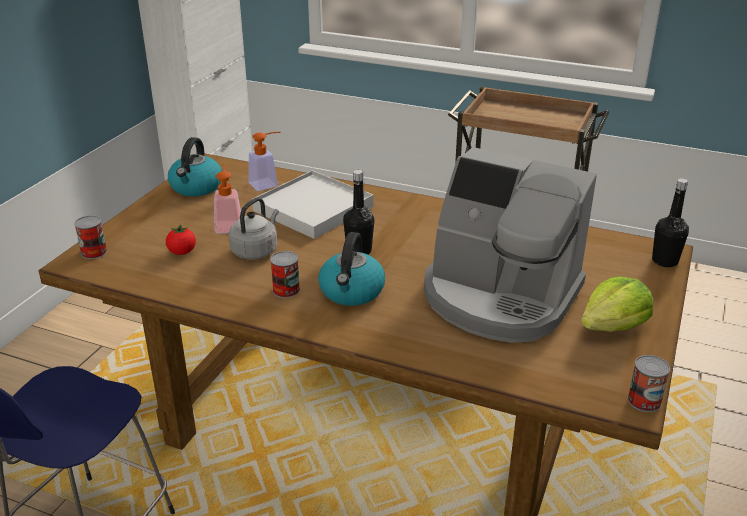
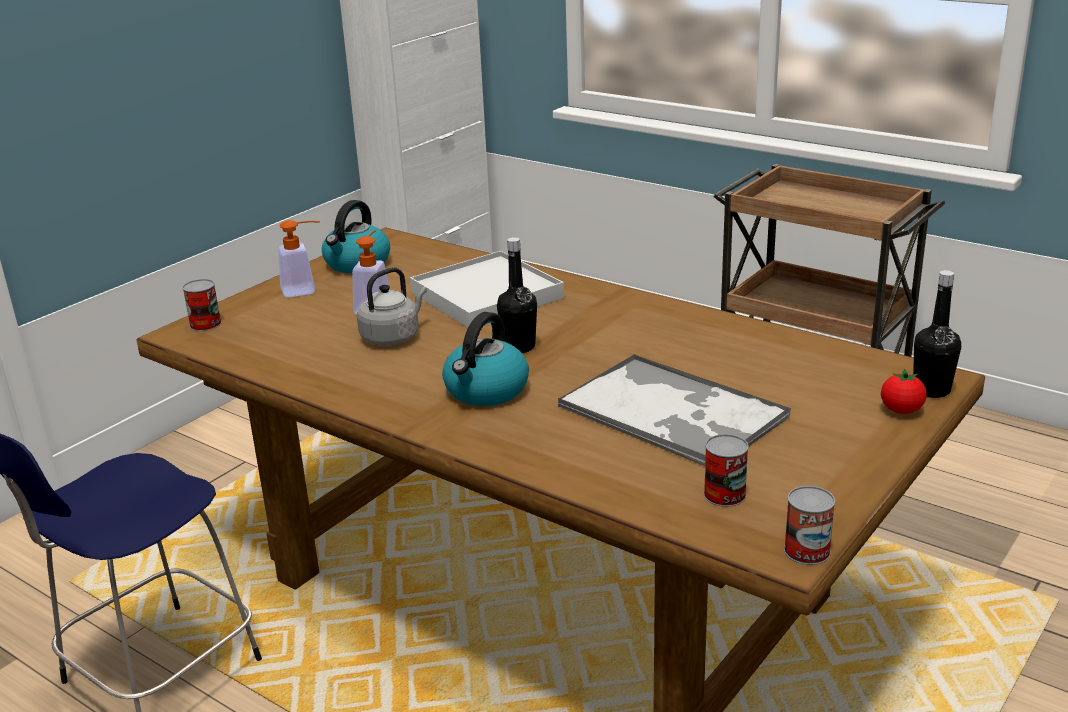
camera: 15 degrees right, 5 degrees down
(182, 252) = (305, 332): tomato -> tomato (901, 410)
(268, 184) = (445, 265): soap dispenser -> soap dispenser (305, 290)
(286, 290) = (407, 382): can -> can (724, 494)
(499, 297) = (674, 413): coffee machine -> tray
(613, 326) = (812, 460): lettuce -> none

